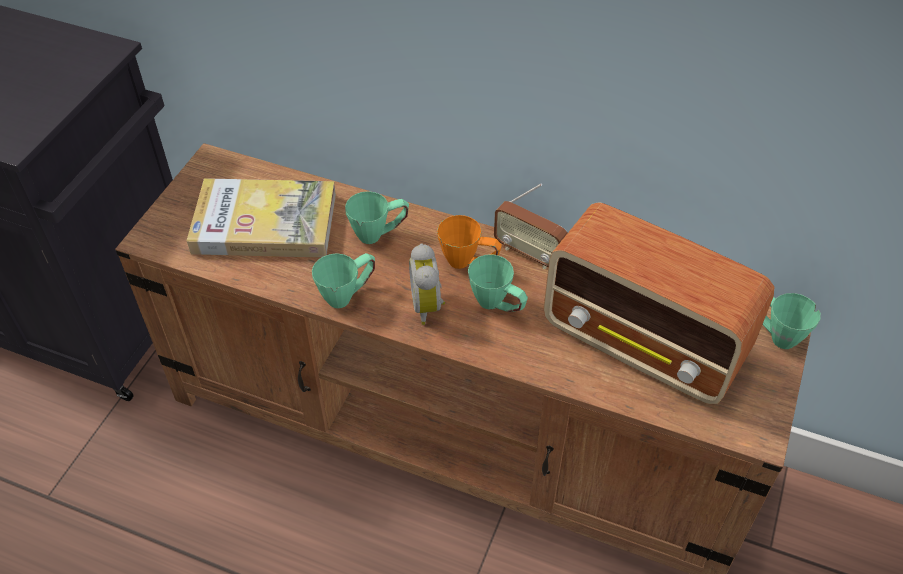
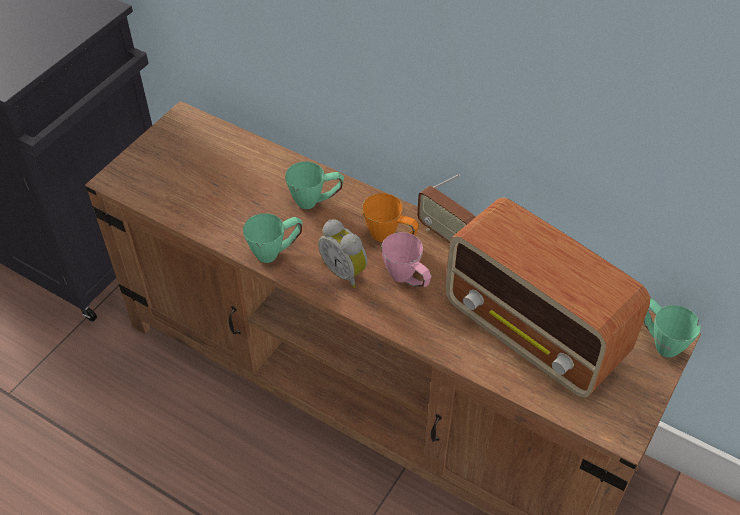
camera: 10 degrees right, 0 degrees up
(265, 223) = (217, 178): book -> none
(429, 305) = (345, 271): alarm clock -> alarm clock turned 45 degrees counterclockwise
(497, 306) = (407, 280): green mug -> pink mug

